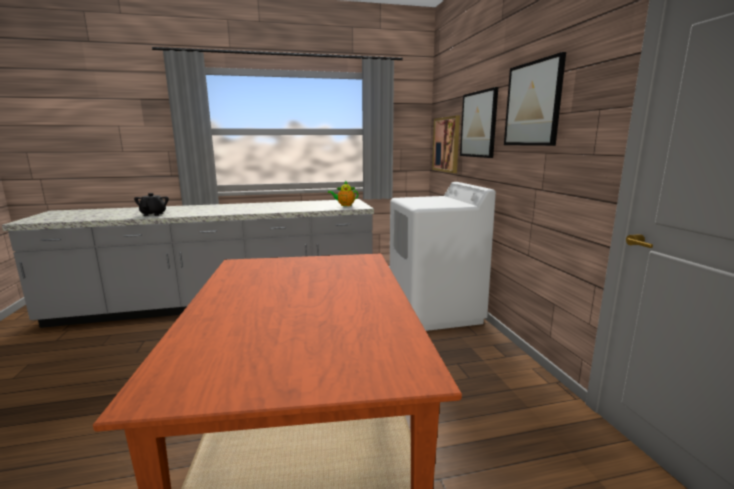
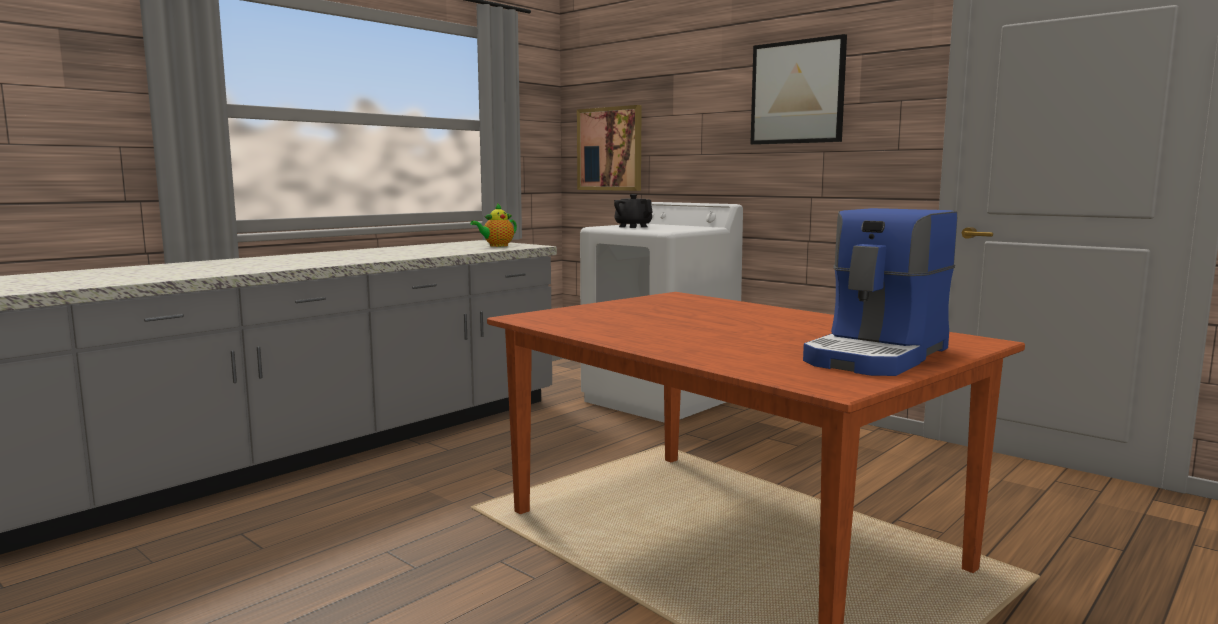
camera: 35 degrees left, 5 degrees down
(154, 214) = (184, 273): black teapot -> black teapot (633, 227)
(284, 367) = (878, 356): none -> coffee machine
(478, 124) = (689, 118): picture -> none

